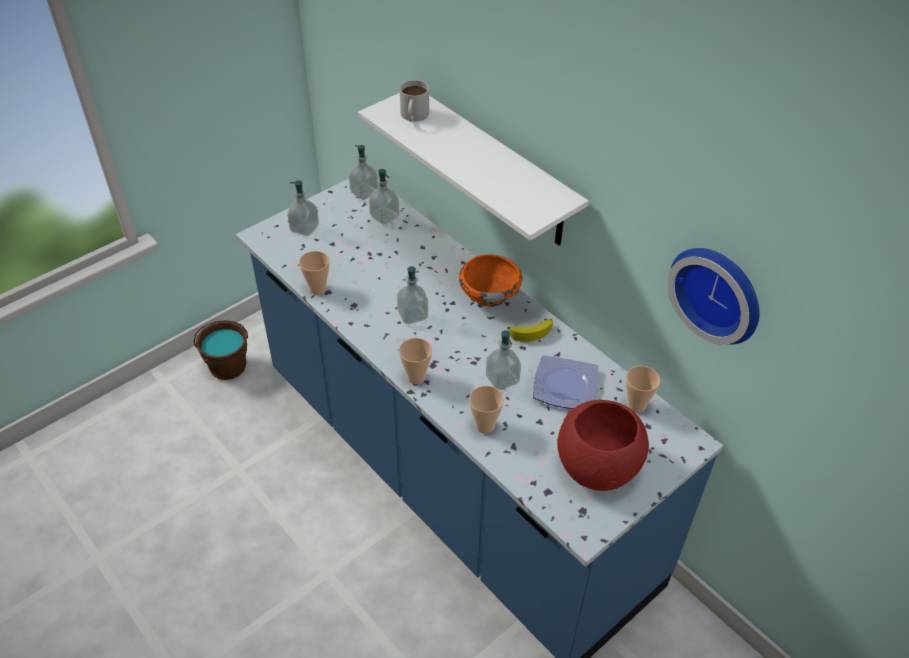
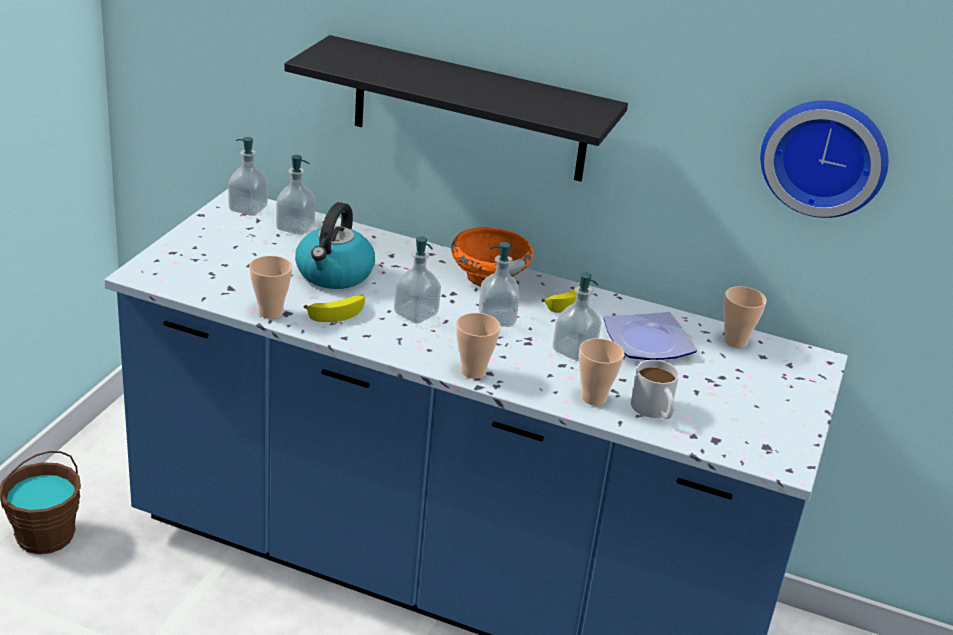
camera: 30 degrees left, 15 degrees down
(304, 228) = (199, 256): soap dispenser -> soap dispenser (496, 319)
(361, 300) = (338, 312): none -> banana
(382, 265) = (334, 274): none -> kettle
(413, 116) = (358, 59): white mug -> white mug (655, 410)
(494, 168) = (469, 110): white shelf -> black shelf
(598, 464) = (744, 402): red bowl -> none

